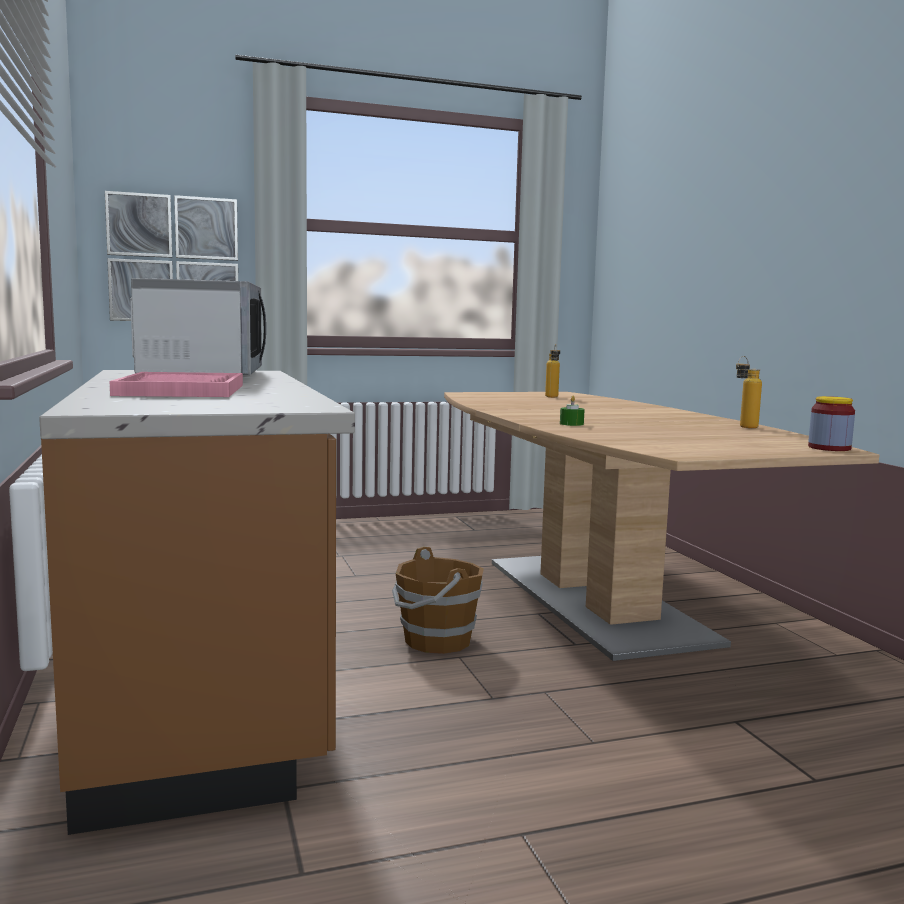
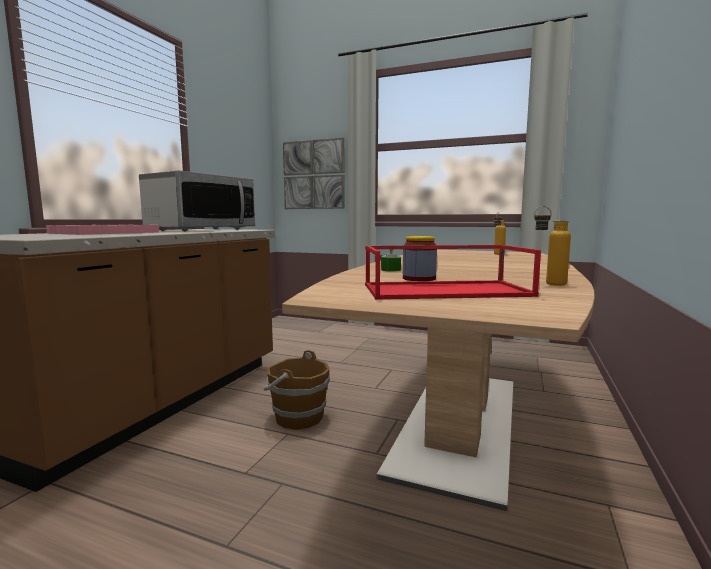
camera: 40 degrees right, 0 degrees up
(716, 439) = (446, 290): none -> red tray
(829, 448) = (534, 312): jar -> jar (419, 279)

